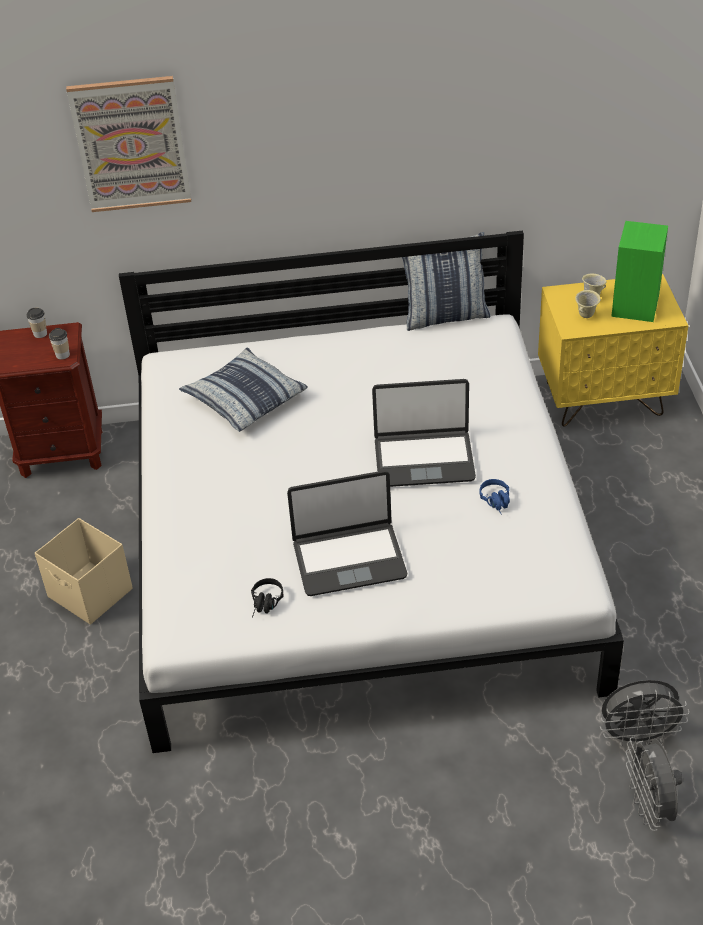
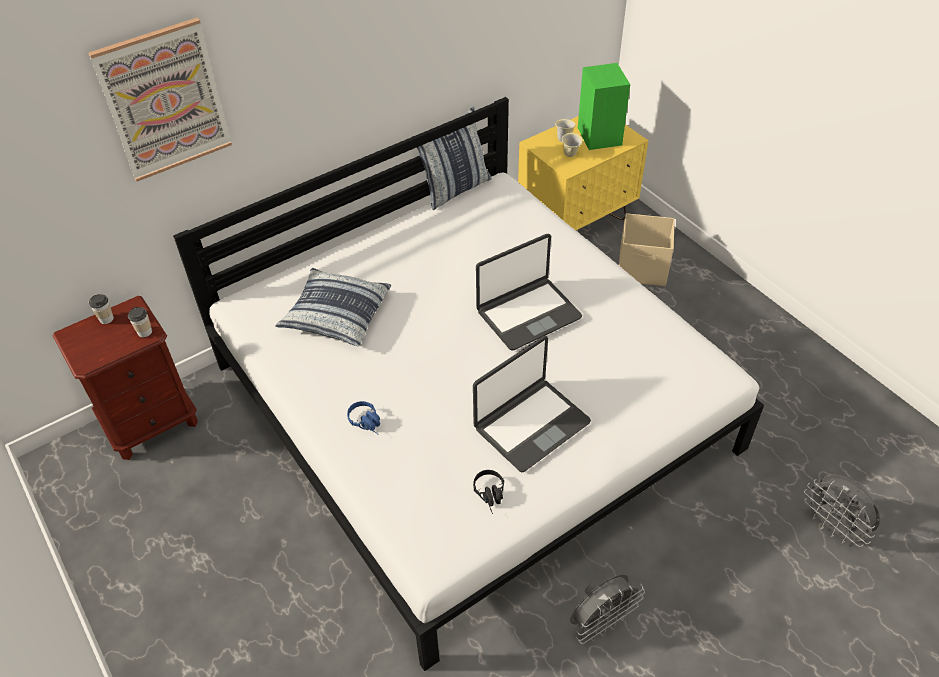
camera: 30 degrees left, 5 degrees up
(90, 594) = (267, 545): beige storage box -> beige storage box (643, 269)
(497, 503) = (611, 329): blue headphones -> blue headphones (368, 423)
(638, 736) = (785, 475): grey fan -> grey fan (600, 623)

